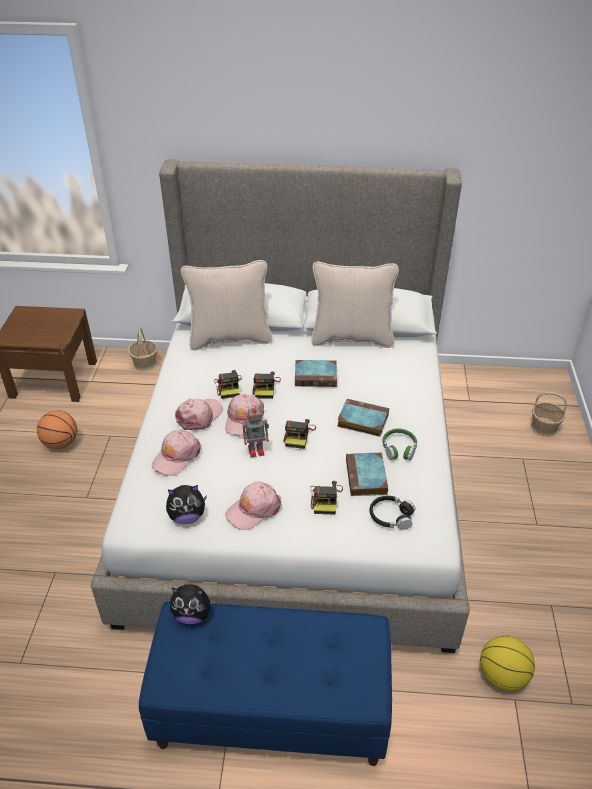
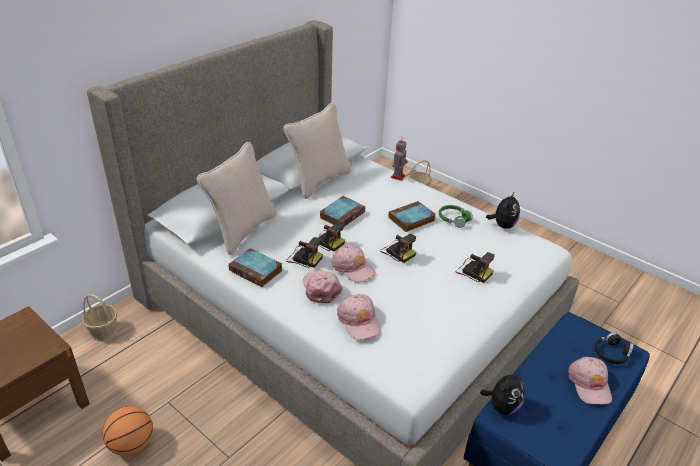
camera: 55 degrees left, 5 degrees down
(187, 516) = (431, 346): plush toy -> plush toy (502, 225)
(253, 509) = (455, 308): pink cap -> pink cap (589, 384)
(257, 450) = (394, 277): toy robot -> toy robot (398, 176)
(366, 478) = (469, 245): book -> book (257, 271)
(391, 516) = (513, 253): black headphones -> black headphones (611, 353)
(501, 675) = (585, 317): basketball -> none

